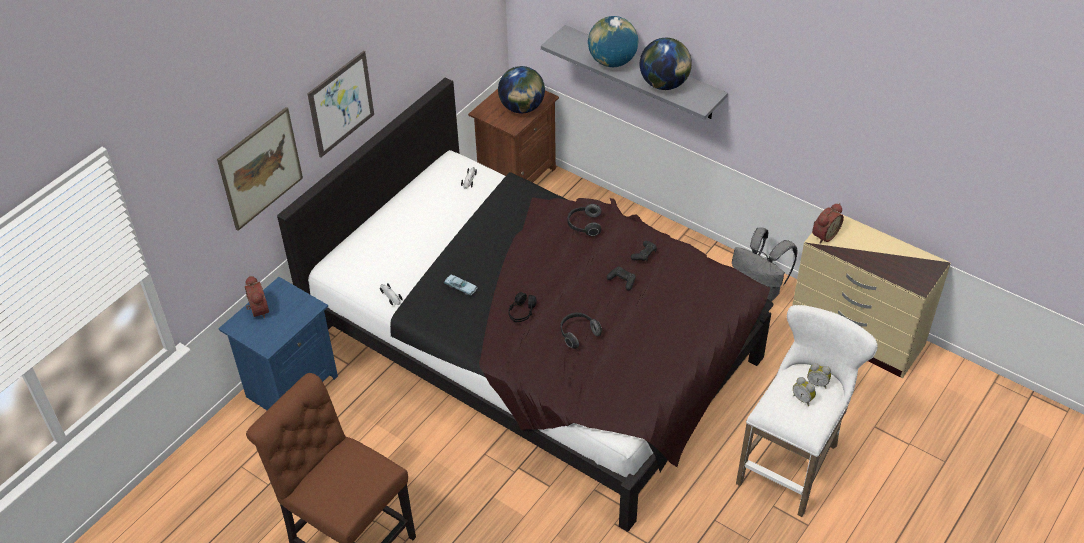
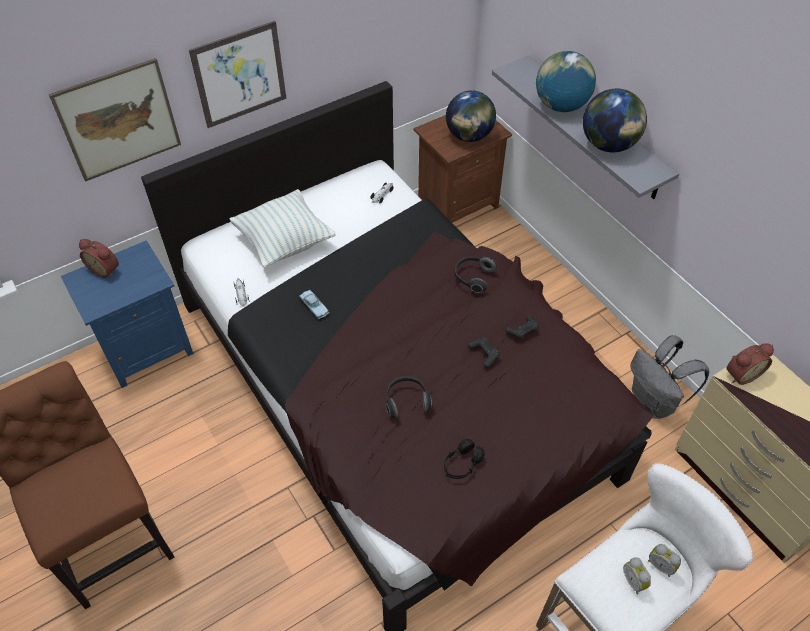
camera: 20 degrees right, 5 degrees up
(257, 310) = (105, 269): alarm clock -> alarm clock turned 120 degrees clockwise
(404, 243) = (284, 242): none -> pillow
(522, 312) = (359, 356): black headphones -> black headphones (462, 464)

